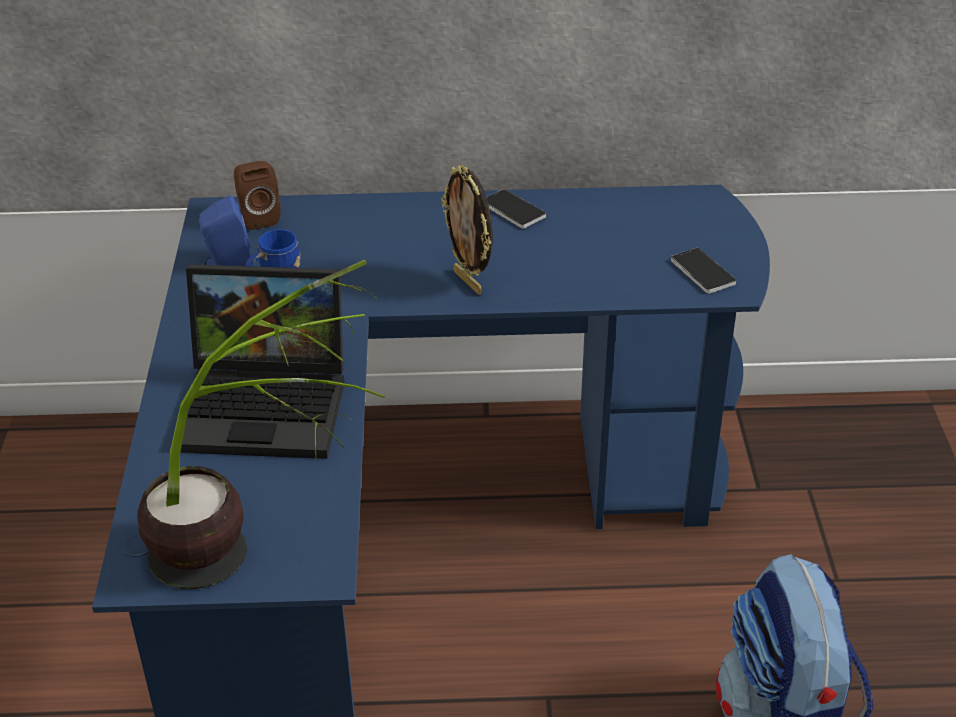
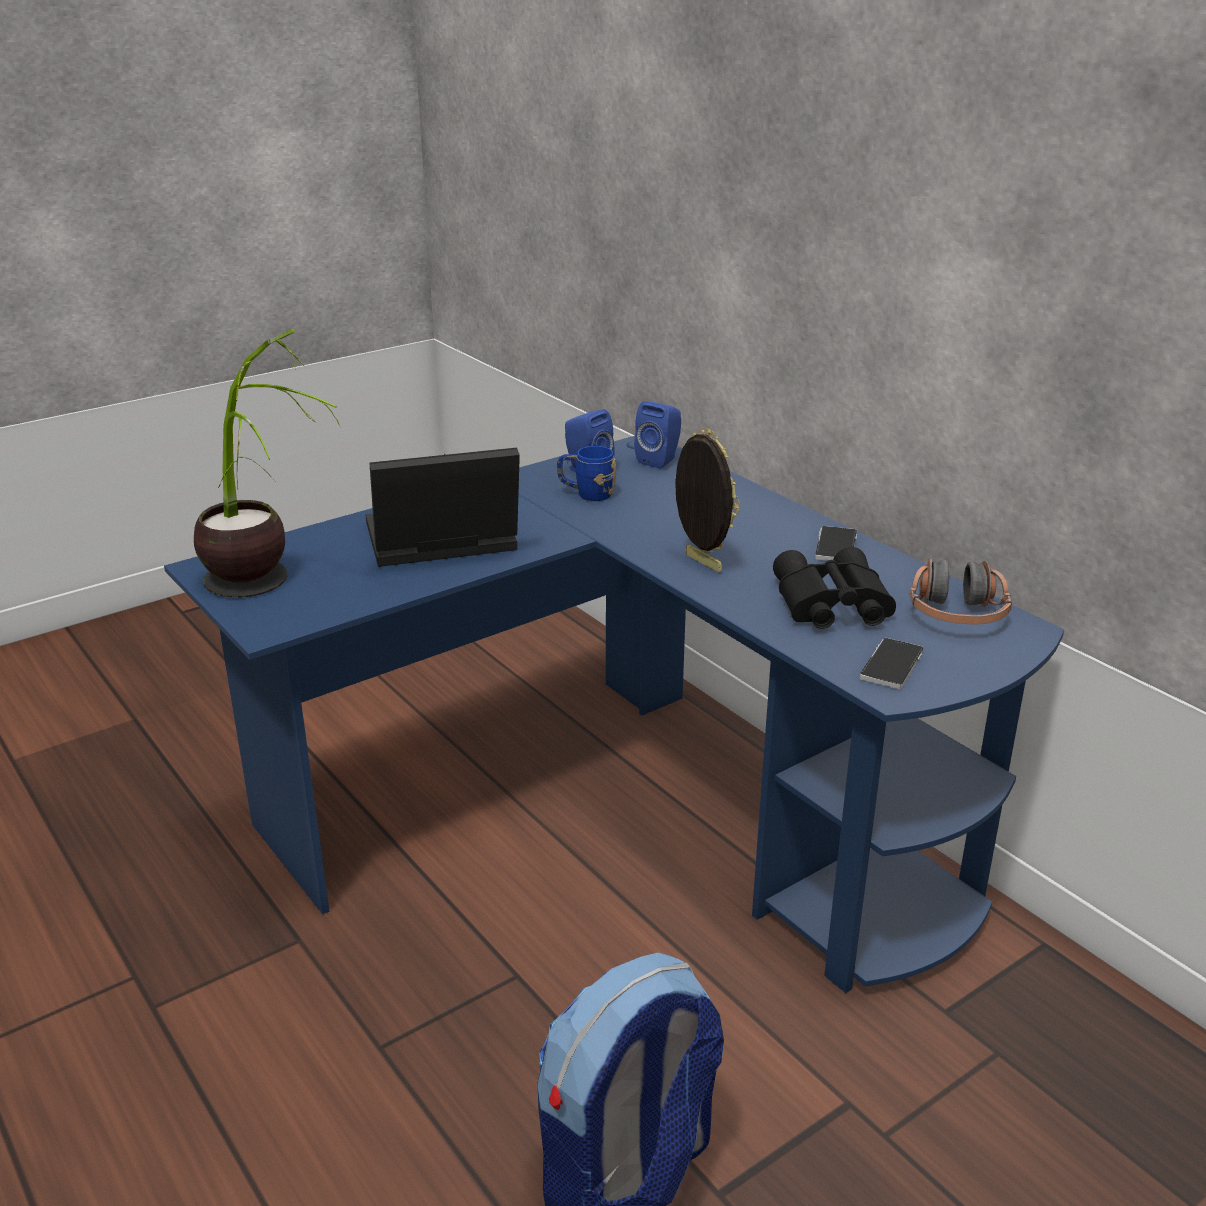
camera: 55 degrees right, 10 degrees down
(258, 217) = (660, 460): brown speaker -> blue speaker
(269, 404) = (438, 543): laptop -> laptop turned 105 degrees clockwise
(469, 282) = (701, 563): picture frame -> picture frame turned 120 degrees clockwise
(596, 256) = (829, 605): none -> black binoculars
(663, 213) = (956, 614): none -> headphones

